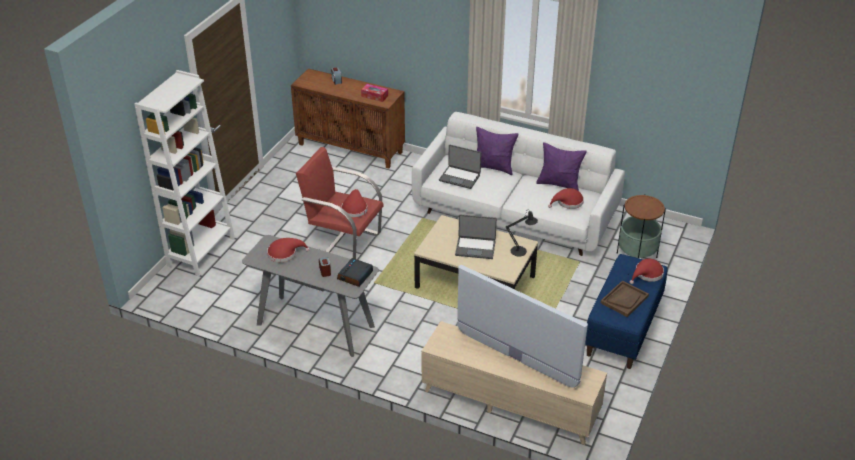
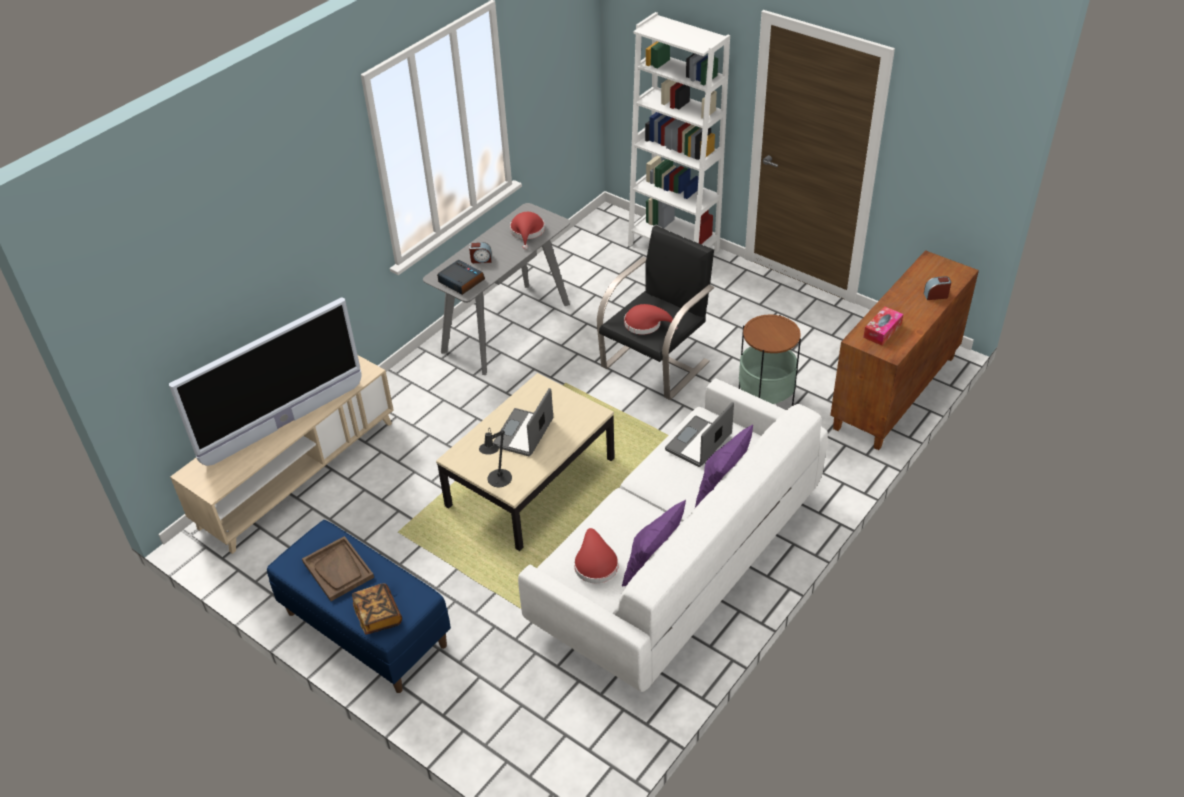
camera: 105 degrees right, 5 degrees up
(343, 243) = (656, 364): red armchair -> black armchair
(636, 255) = (523, 702): side table -> side table (765, 398)
(647, 274) = (378, 616): red hat -> book

